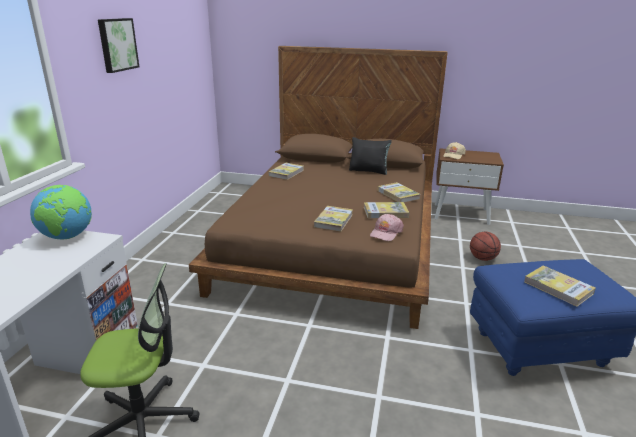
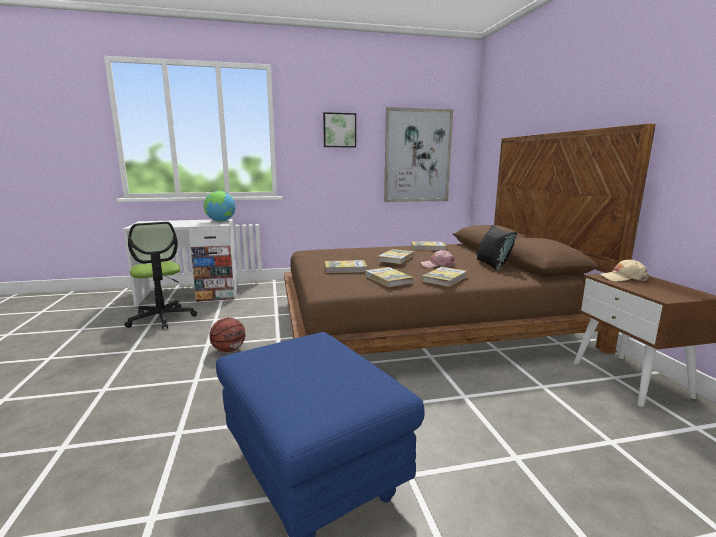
camera: 65 degrees right, 10 degrees down
(180, 67) = (417, 156): none -> picture
(386, 232) = (340, 284): pink cap -> pink cap (438, 265)
(482, 258) = (511, 409): basketball -> basketball (229, 350)
(558, 288) = (287, 368): book -> book (396, 258)

